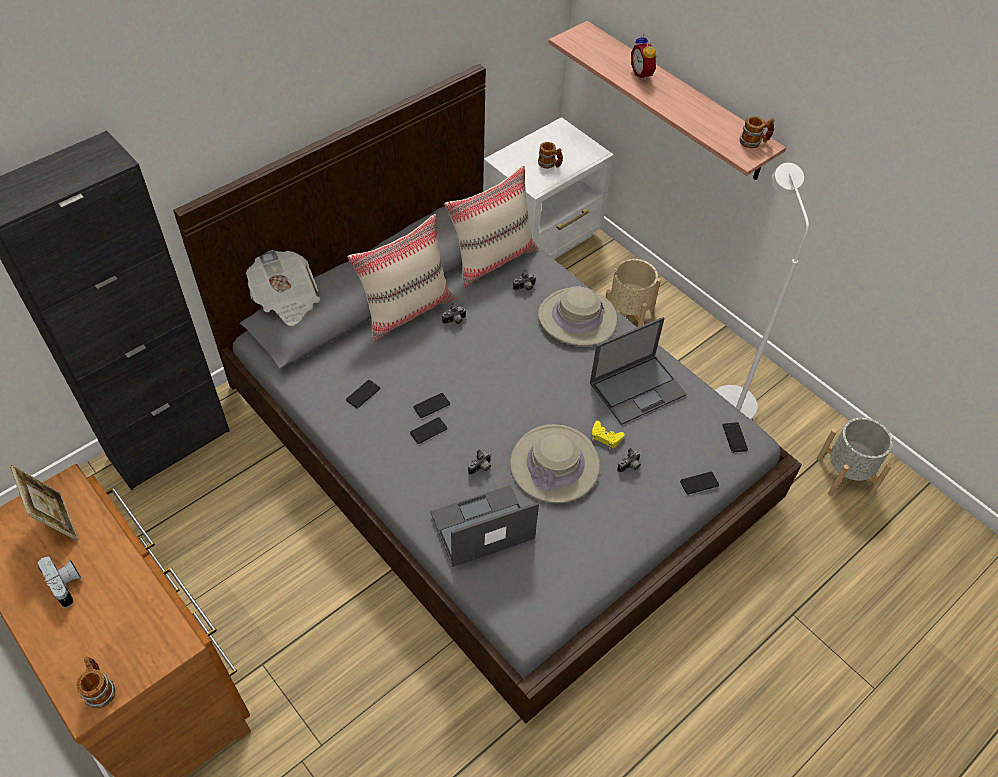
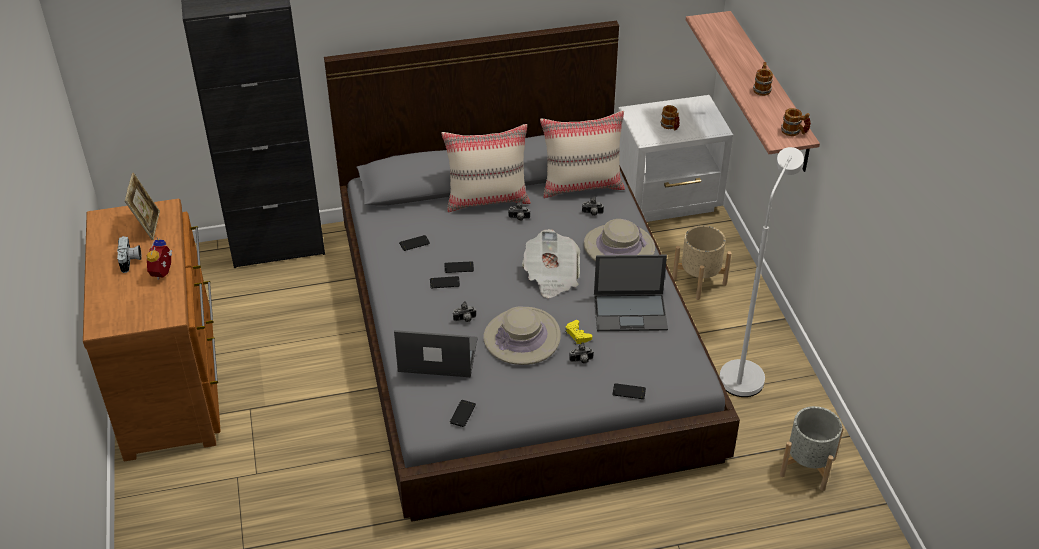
camera: 30 degrees right, 10 degrees down
(100, 688) = (113, 321): mug -> mug (761, 88)
(286, 300) = (394, 158): newspaper -> newspaper (551, 276)
(643, 73) = (743, 60): alarm clock -> alarm clock (164, 273)
(734, 437) = (685, 373): phone -> phone (462, 413)

